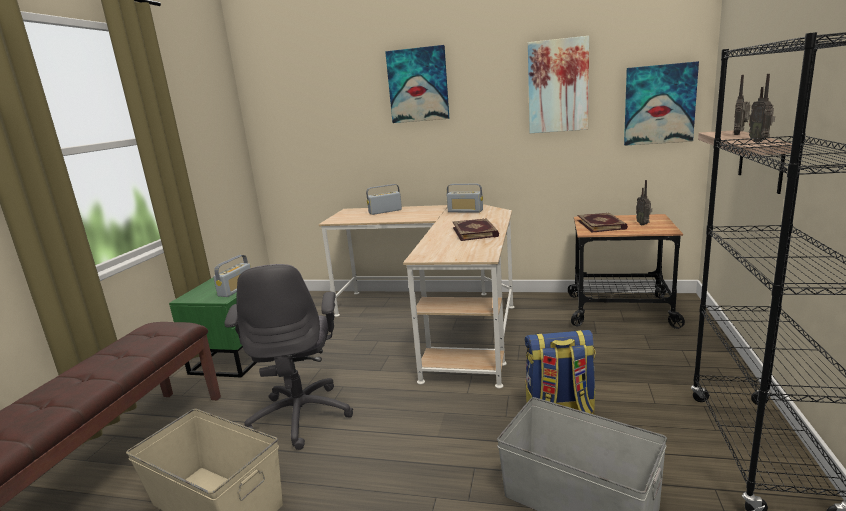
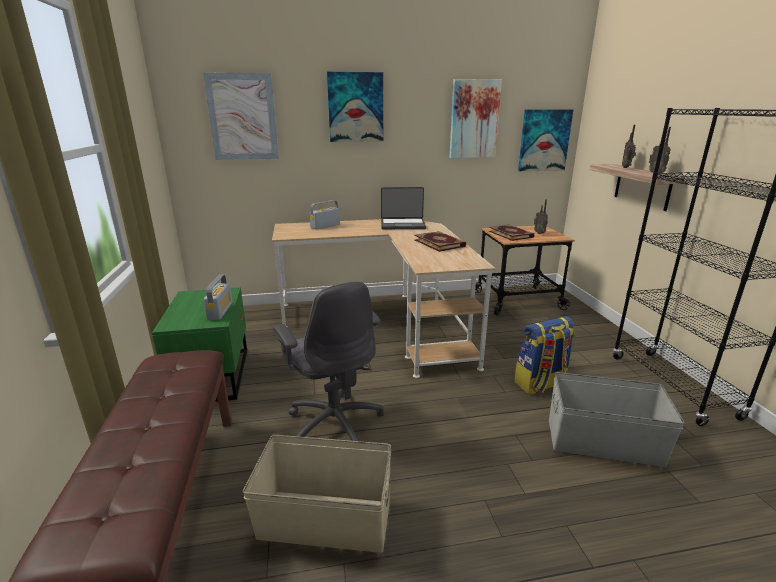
camera: 25 degrees left, 5 degrees up
(311, 104) = (243, 117): none -> picture
(465, 211) = (402, 225): radio -> laptop

